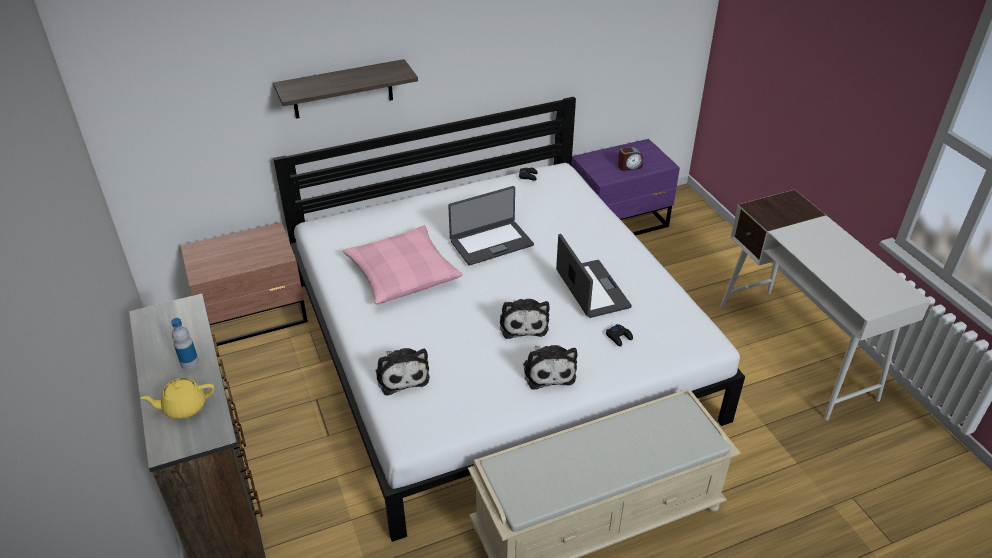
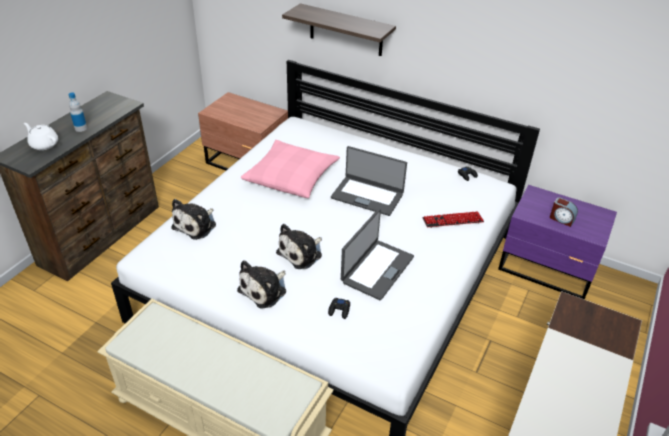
camera: 50 degrees right, 0 degrees up
(184, 407) = (44, 144): yellow teapot -> white teapot
(576, 216) = (452, 220): none -> keyboard

